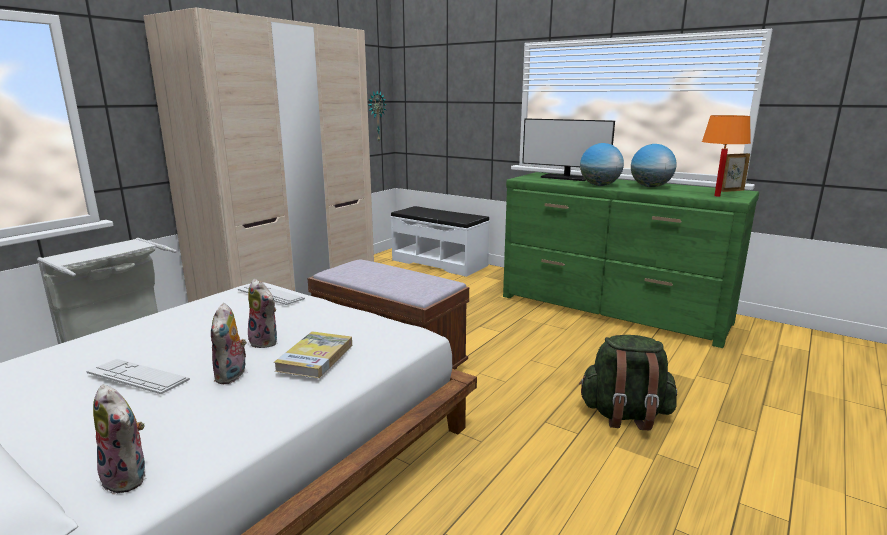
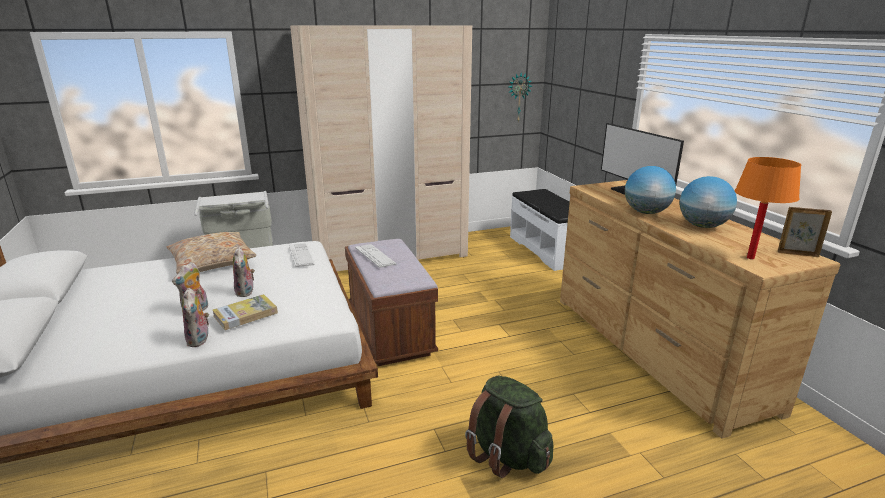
camera: 35 degrees right, 5 degrees up
(129, 477) = (81, 353): plush toy -> plush toy (199, 340)
(138, 377) = (159, 294): keyboard -> keyboard (375, 256)
(152, 328) = (212, 262): none -> beige pillow
(611, 309) = (654, 350): green dresser -> brown dresser

